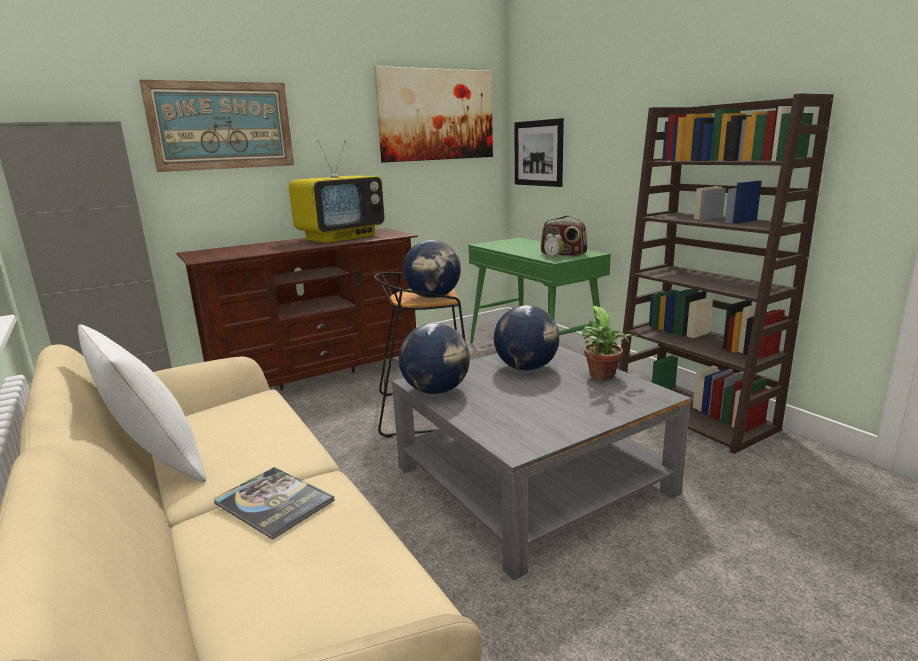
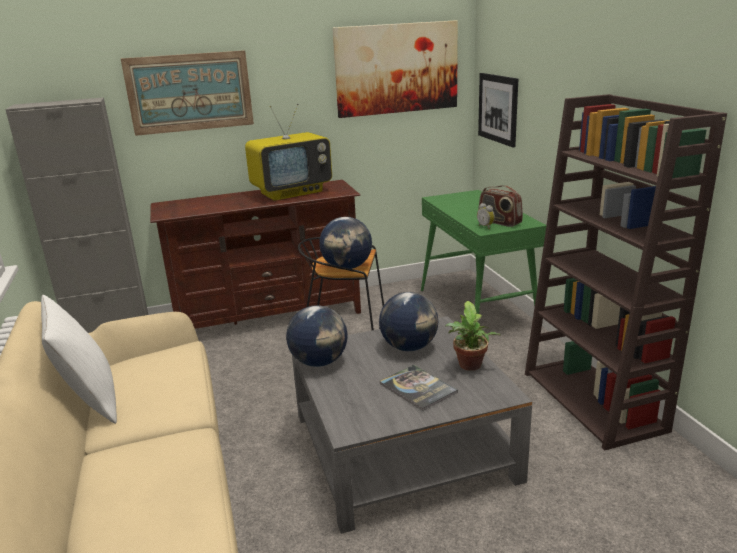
camera: 15 degrees right, 5 degrees up
(274, 502) = (151, 449): book -> book (418, 388)

